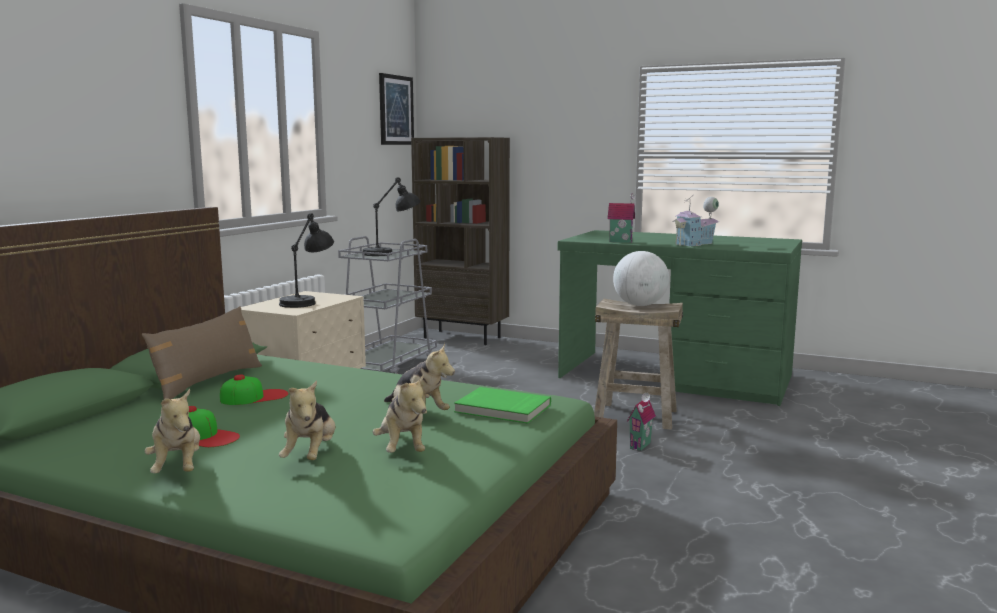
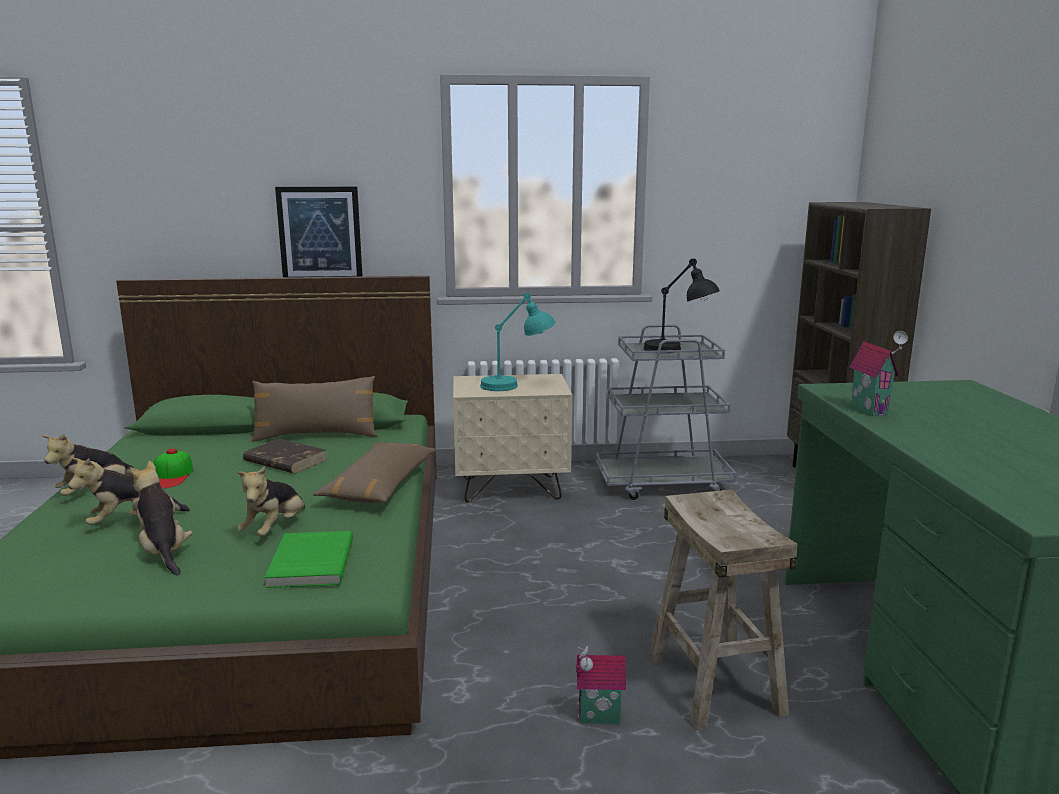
camera: 60 degrees right, 5 degrees up
(254, 397) = (285, 460): cap -> brown book
(308, 301) = (516, 385): black table lamp -> turquoise table lamp
(383, 378) = (380, 486): none -> brown pillow
(395, 110) = (805, 164): picture -> picture (320, 234)
(402, 449) = (163, 552): plush toy -> plush toy turned 105 degrees clockwise
(640, 305) = (734, 520): globe -> none
(695, 244) = (961, 452): toy house -> none

